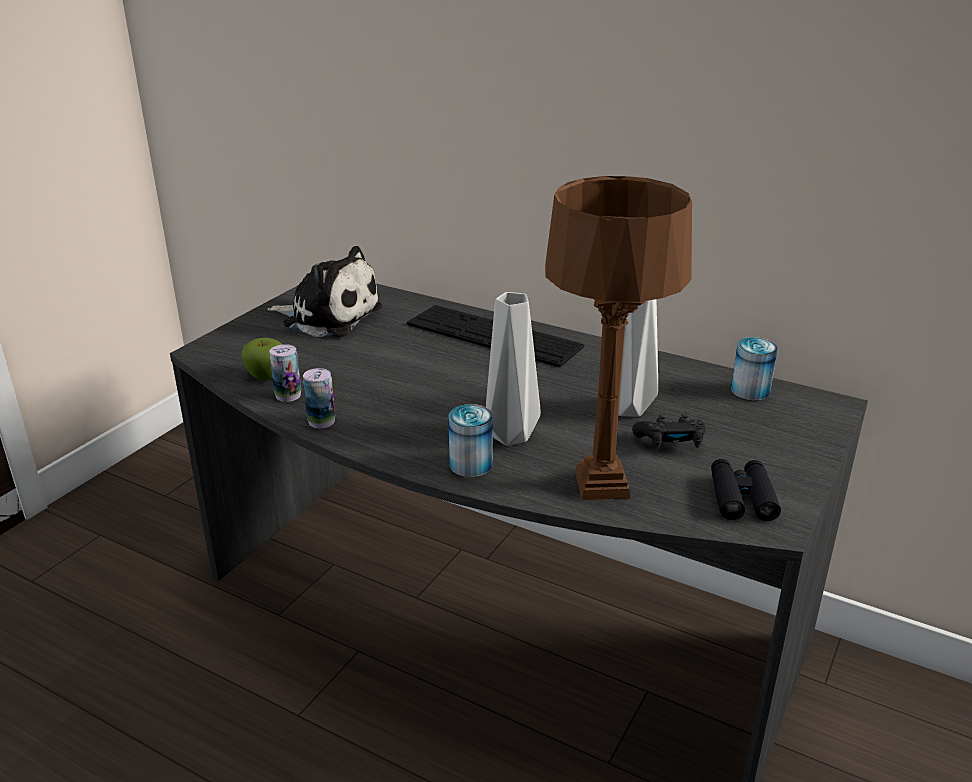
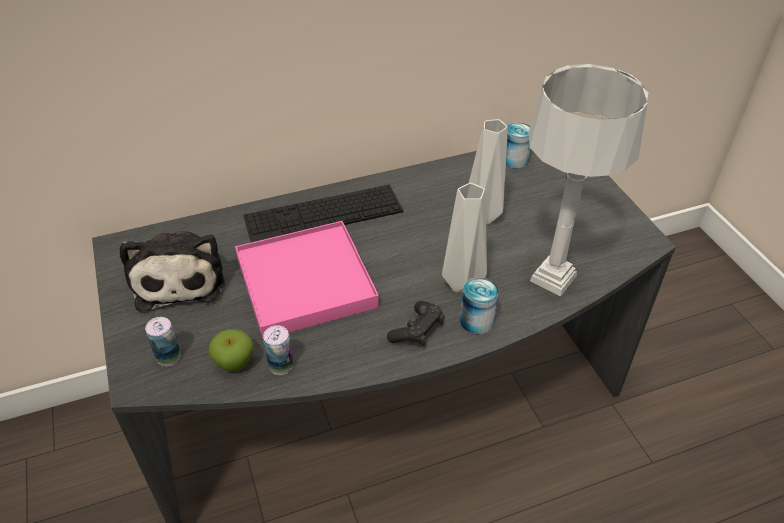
camera: 50 degrees left, 15 degrees up
(321, 421) = (342, 366): can -> can (168, 357)
(328, 316) = (180, 278): plush toy -> plush toy turned 105 degrees clockwise
(397, 364) = (306, 282): none -> pink tray
(601, 485) = (552, 279): brown table lamp -> grey table lamp
(671, 443) = (537, 224): black game controller -> black game controller (417, 331)
(741, 497) = (613, 235): black binoculars -> none

